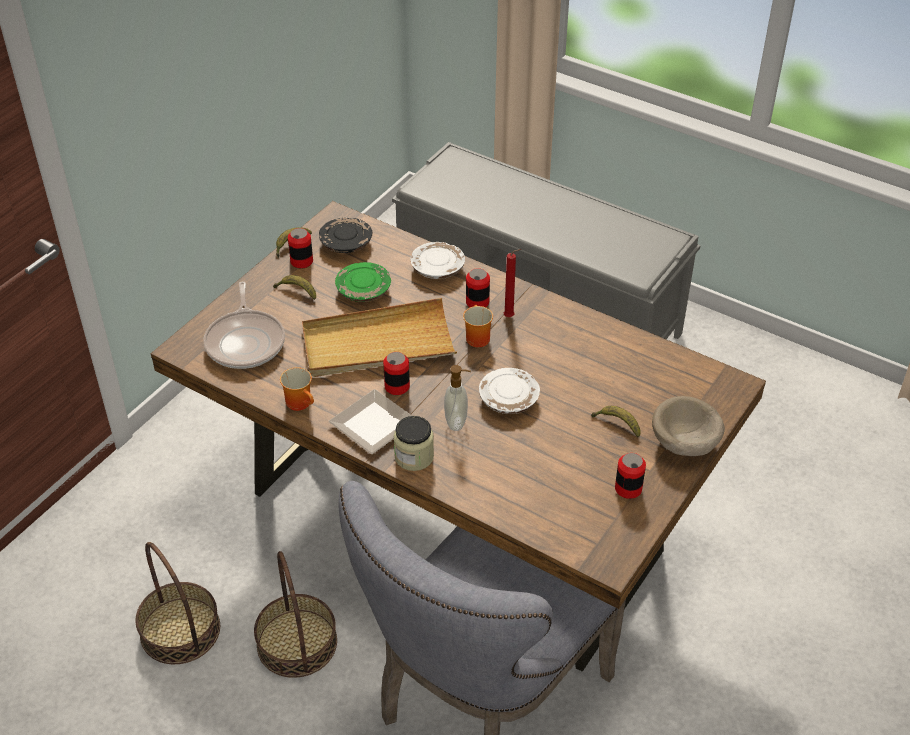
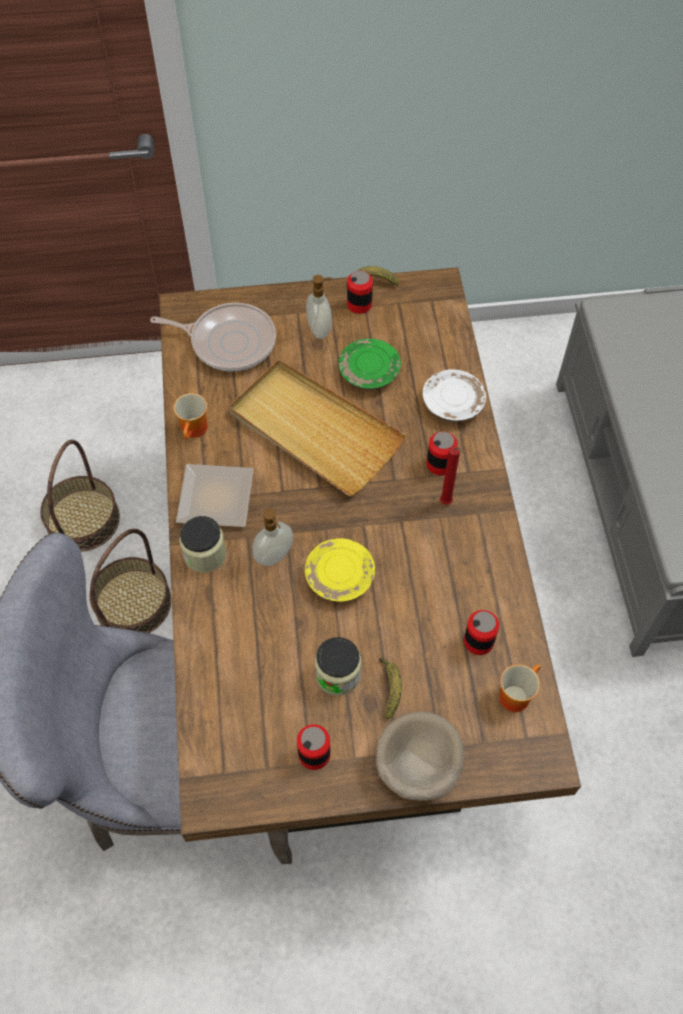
camera: 50 degrees right, 15 degrees up
(246, 342) = (229, 341): frying pan -> frying pan turned 120 degrees counterclockwise
(297, 291) = (320, 329): banana -> soap dispenser
(346, 243) = (414, 316): black plate -> none
(397, 387) = (276, 482): can -> can (478, 641)
(475, 337) = (393, 495): mug -> mug (514, 693)
(509, 399) = (340, 577): white plate -> yellow plate
(581, 443) = (338, 674): none -> jar

